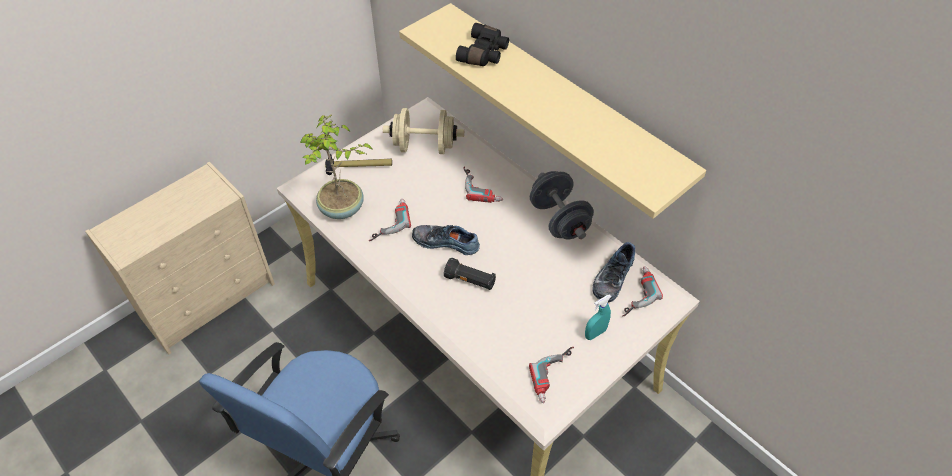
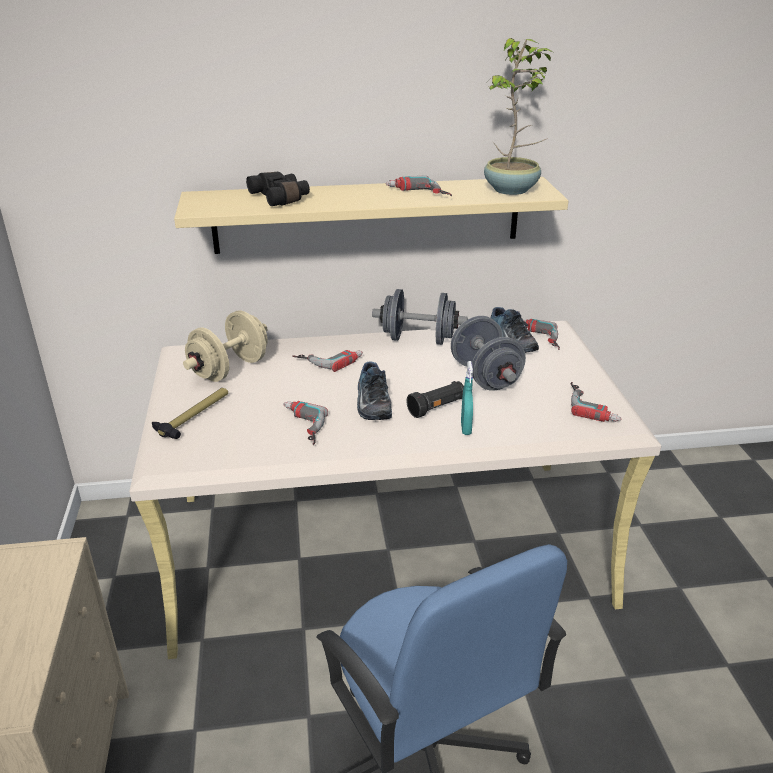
camera: 55 degrees left, 20 degrees down
(342, 209) = (240, 450): potted plant -> potted plant (512, 190)
(446, 241) = (371, 402): shoe -> shoe turned 60 degrees counterclockwise
(539, 288) = (485, 376): none -> grey dumbbell
(568, 116) = (417, 194): none -> power drill
(595, 333) = (563, 370): turquoise spray bottle -> turquoise spray bottle (466, 428)

